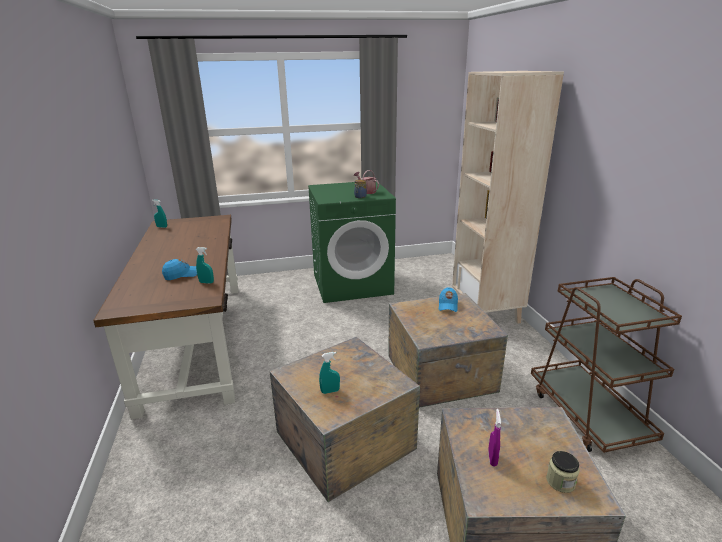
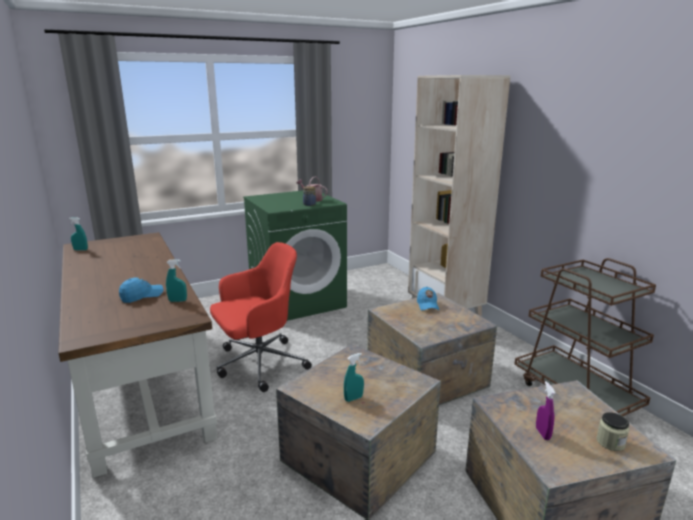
camera: 15 degrees left, 5 degrees down
(295, 340) = (259, 364): none -> red office chair

